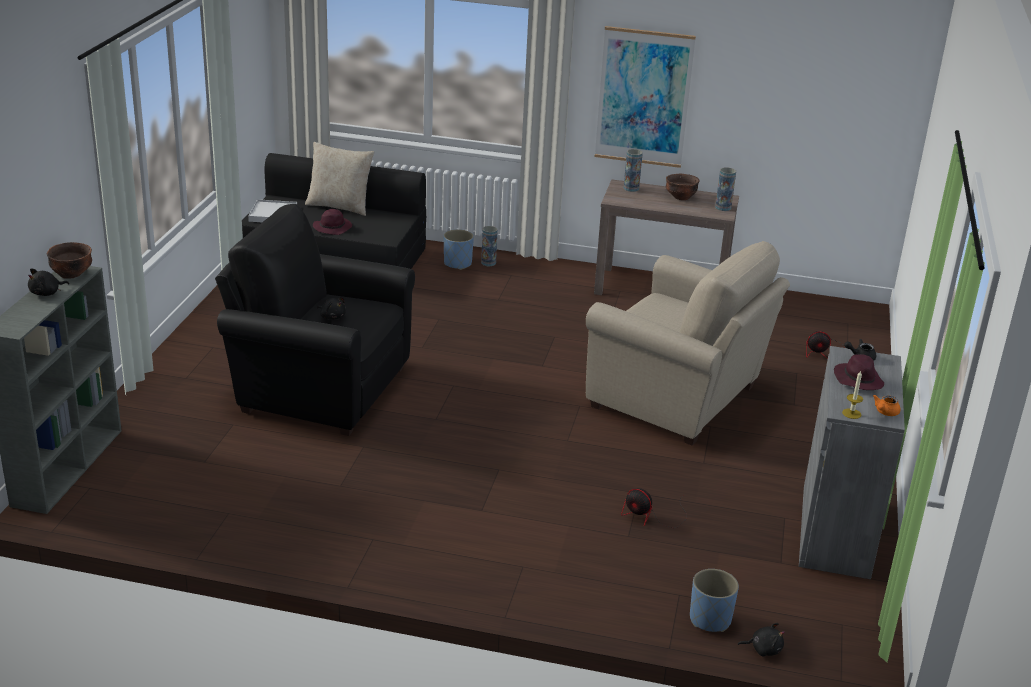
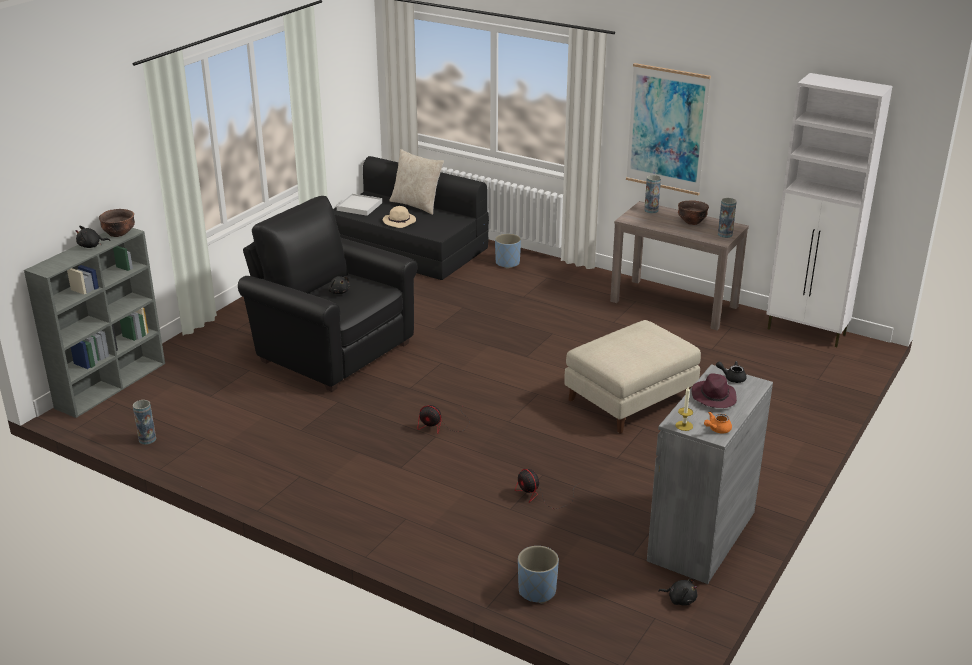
camera: 20 degrees right, 0 degrees up
(333, 227) = (400, 222): purple hat -> beige hat
(488, 263) = (534, 265): vase -> vase (147, 439)
(679, 399) = (630, 401): beige armchair -> beige ottoman
(763, 649) = (568, 625): black plush toy -> black plush toy (680, 599)
(808, 303) = (807, 332): none -> white cabinet
(823, 352) = (793, 377): fan -> fan (441, 426)

